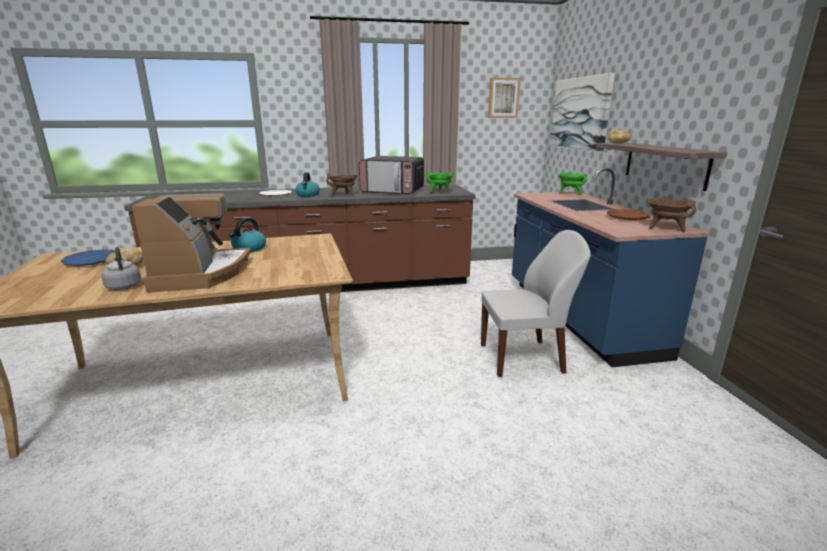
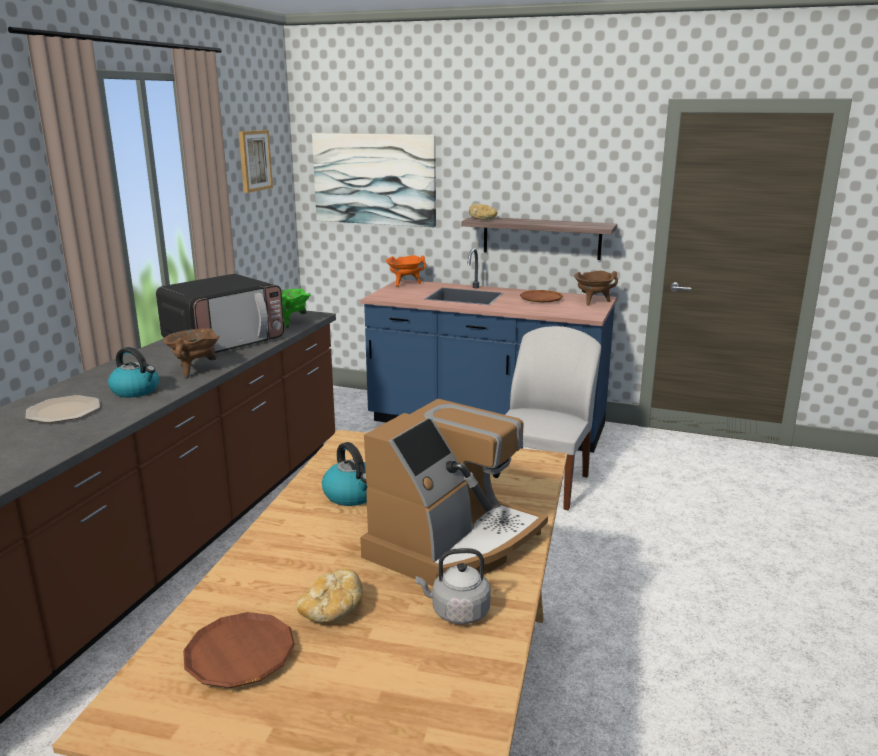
camera: 60 degrees left, 0 degrees up
(91, 261) = (240, 656): blue plate -> brown plate
(201, 274) = (453, 543): coffee machine -> coffee machine turned 105 degrees clockwise
(570, 193) = (405, 284): green cooking pot -> orange cooking pot

